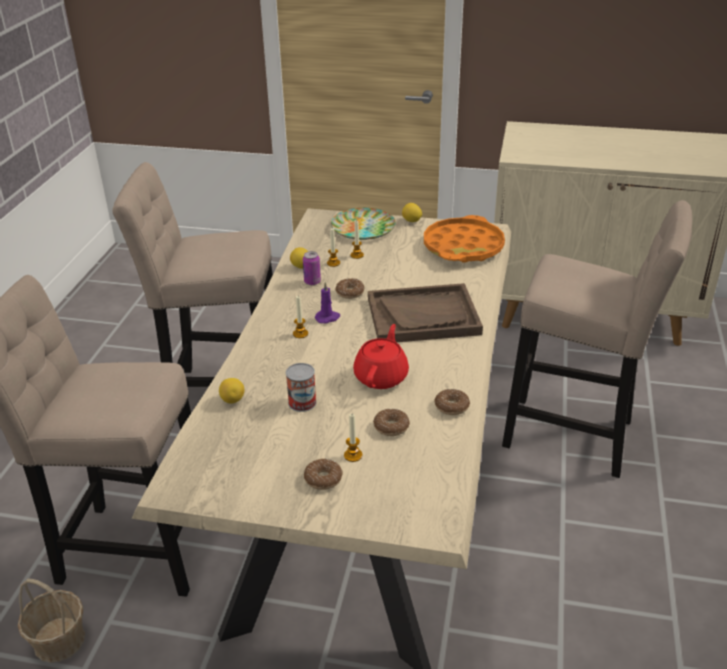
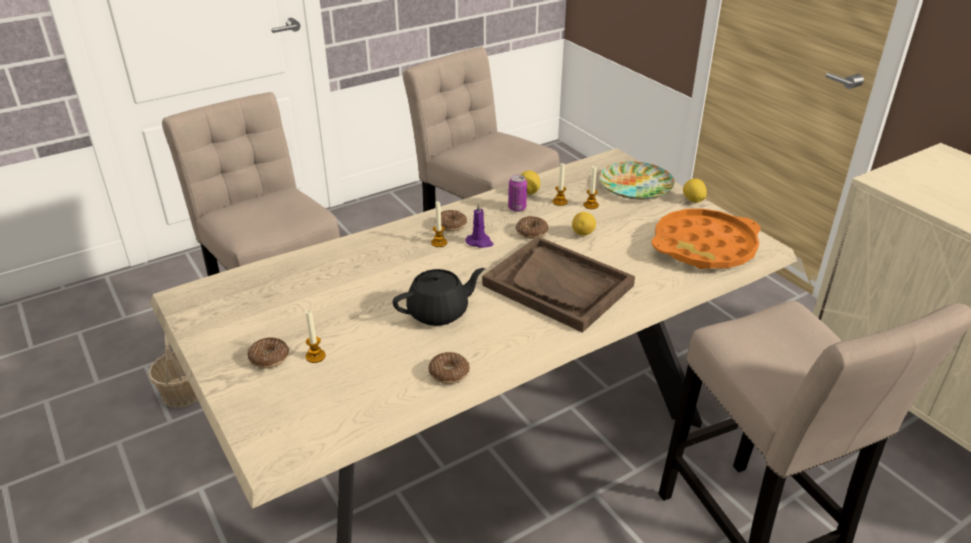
camera: 45 degrees right, 0 degrees up
(232, 400) = (314, 262): lemon -> lemon (583, 234)
(302, 402) = (352, 294): can -> none
(381, 376) = (439, 312): red teapot -> black teapot
(391, 427) = (377, 355): donut -> donut (451, 225)

